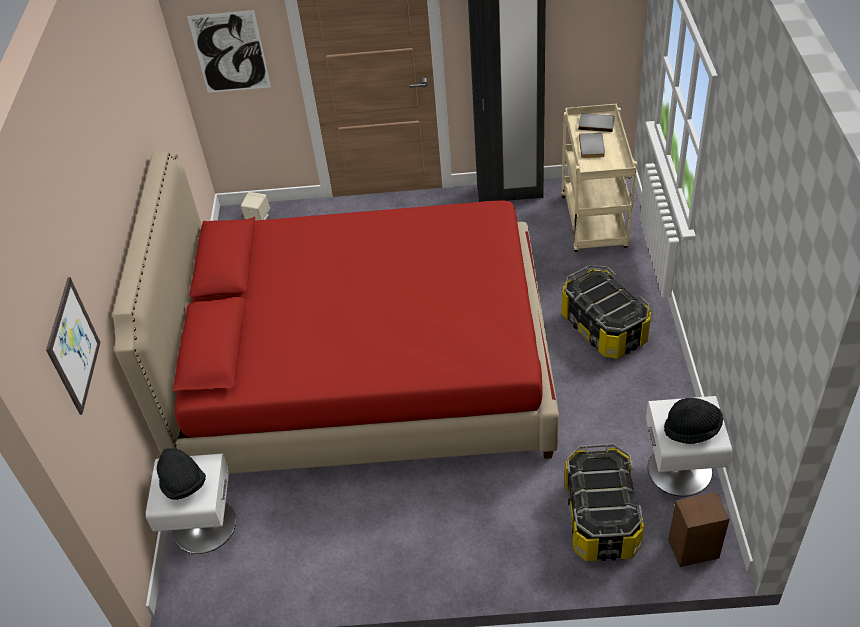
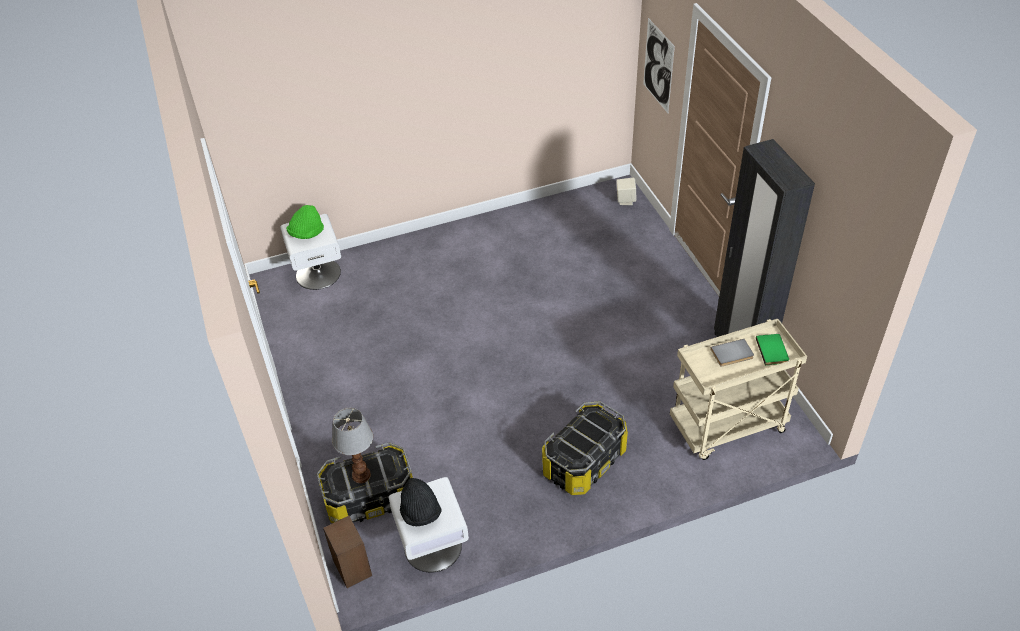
camera: 70 degrees right, 0 degrees up
(73, 346) = (264, 90): picture -> none
(183, 485) = (306, 233): black hat -> green hat
(366, 371) = (479, 315): red bed -> none
(596, 123) = (773, 350): grey book -> green book
(606, 491) = (362, 475): none -> table lamp

